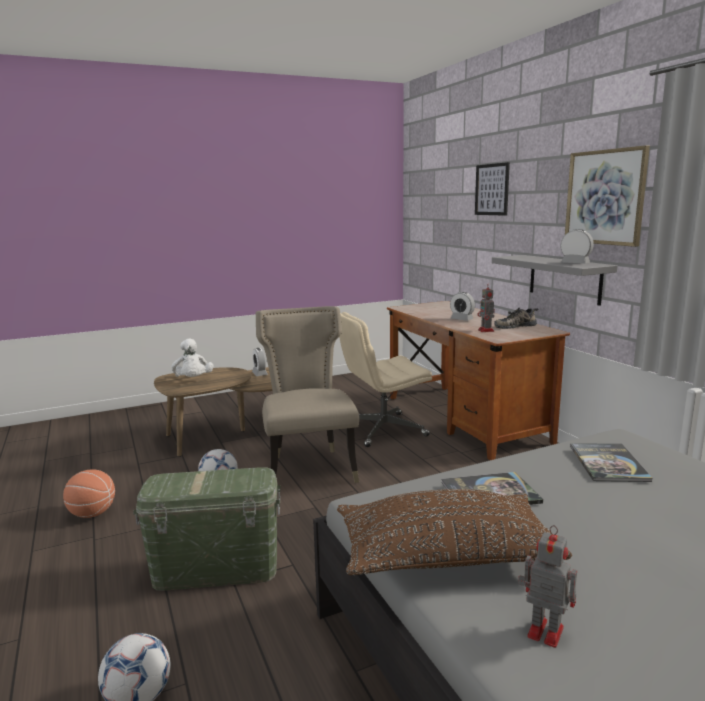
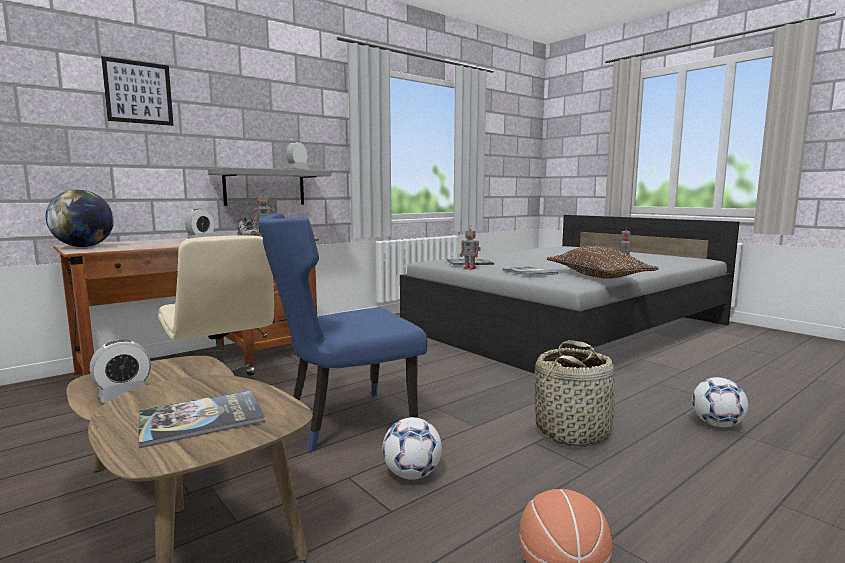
camera: 105 degrees left, 5 degrees down
(193, 380) = (201, 419): white plush toy -> book
(216, 569) = (573, 432): green storage box -> basket
(309, 468) = (344, 423): beige chair -> blue chair
(427, 305) = (84, 246): none -> globe
(547, 457) = (470, 268): none -> toy robot
(605, 197) = (295, 119): picture -> none

